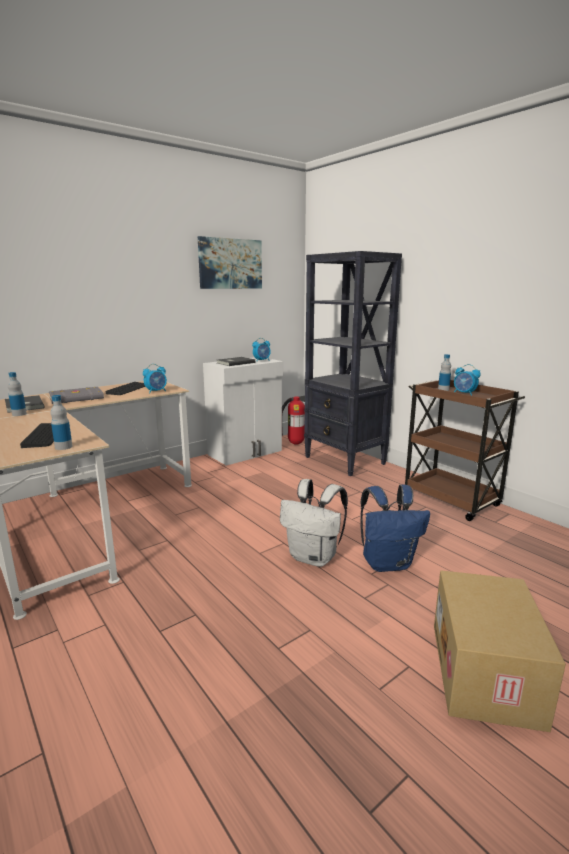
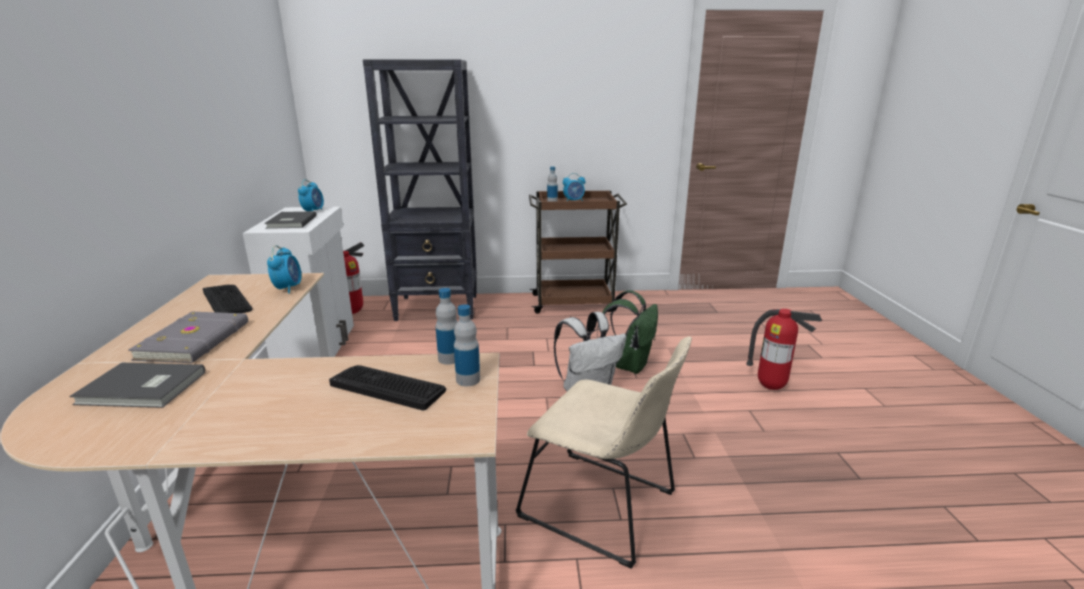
camera: 55 degrees left, 5 degrees up
(19, 414) = (202, 397): bottle -> bottle (449, 358)
(168, 617) = (603, 507): none -> beige chair
(230, 264) = (233, 69): picture -> none
(388, 563) = (630, 365): blue backpack -> green backpack
(486, 673) = (771, 387): cardboard box -> fire extinguisher

